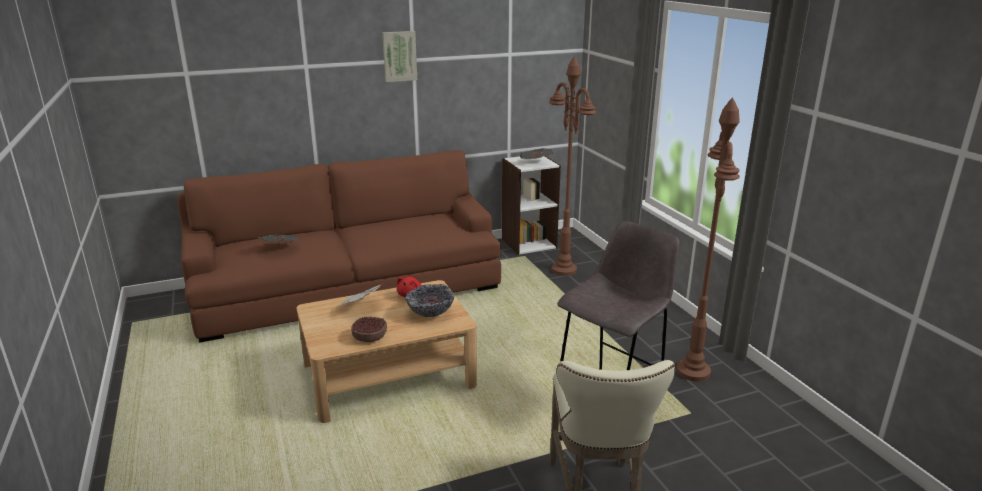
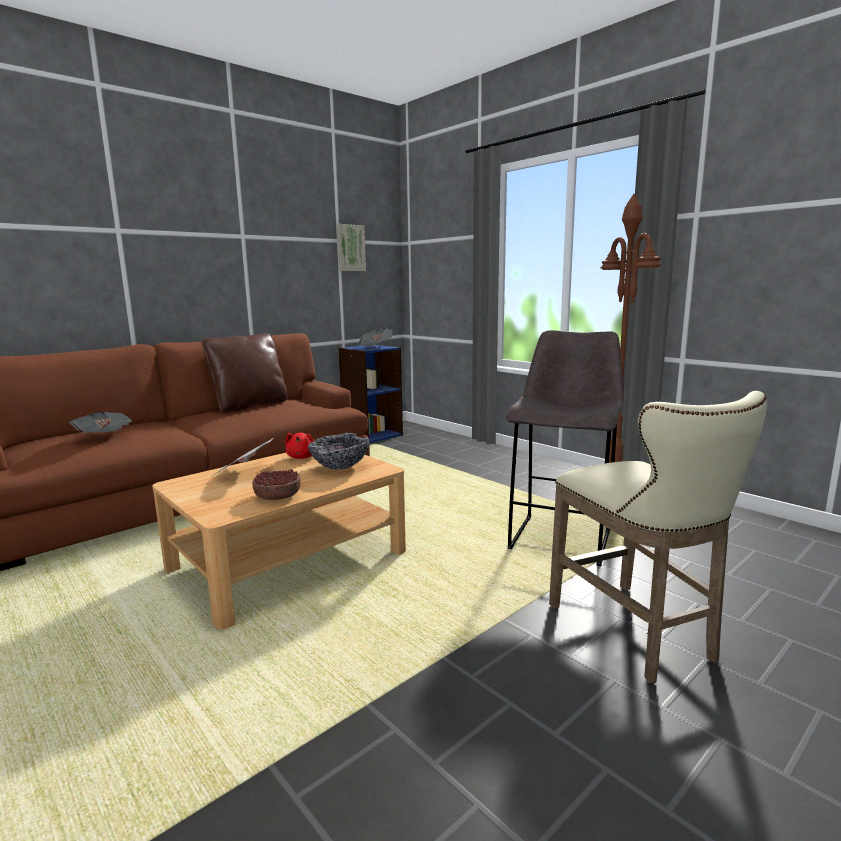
camera: 20 degrees left, 10 degrees down
(399, 56) = (228, 230): picture -> picture (350, 248)
(402, 220) = (249, 405): none -> brown pillow
(528, 243) = (372, 435): white bookcase -> blue bookcase
(563, 270) = (422, 448): brown floor lamp -> none

